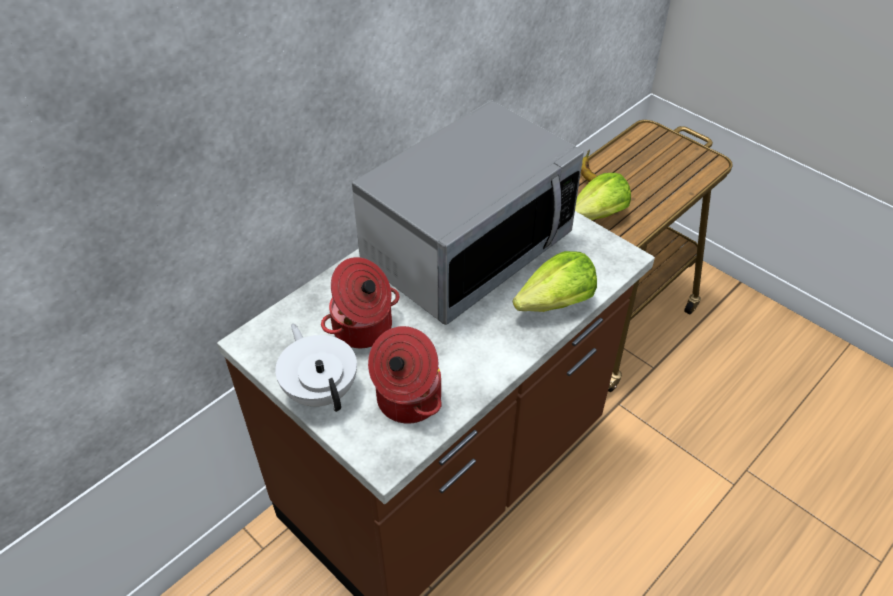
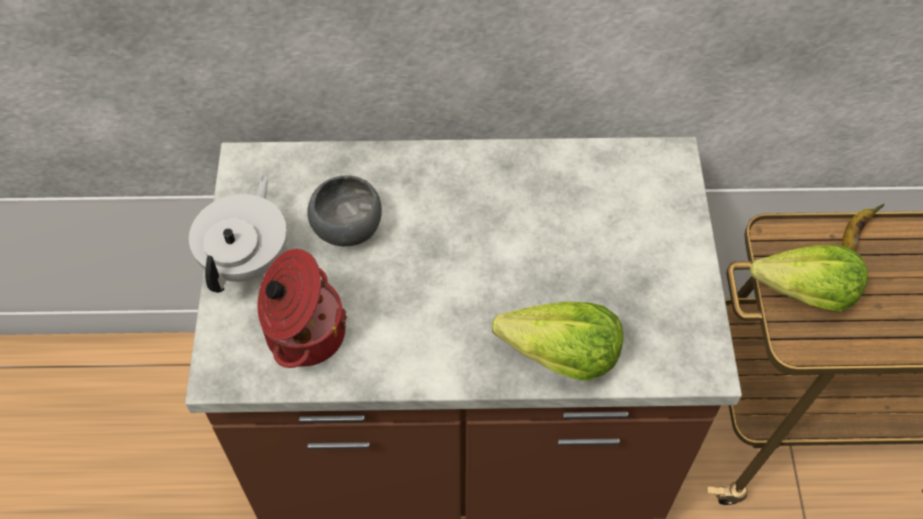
camera: 45 degrees right, 10 degrees up
(363, 329) = (349, 229): cooking pot -> grey bowl
(467, 249) = (543, 222): microwave -> none

